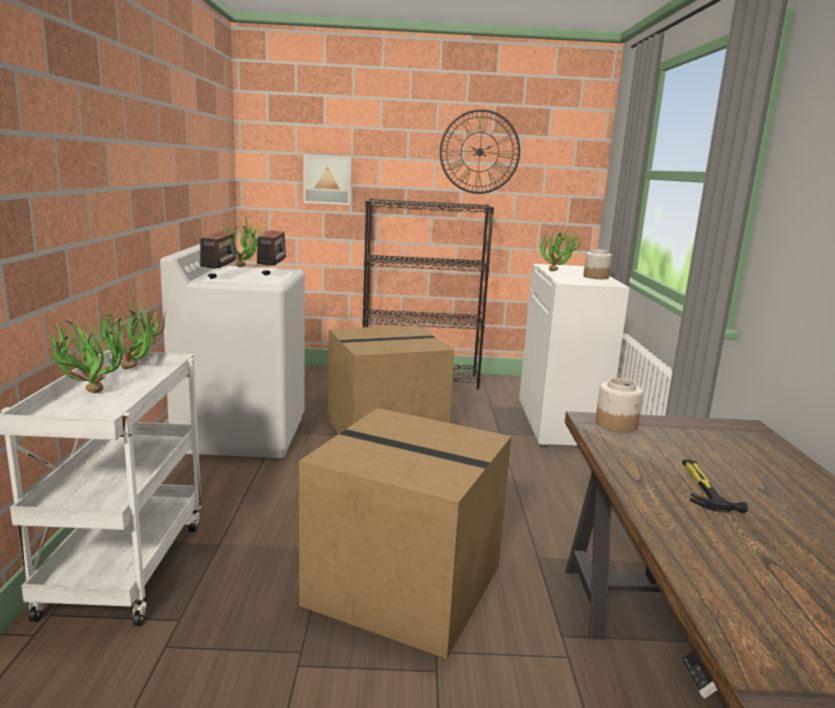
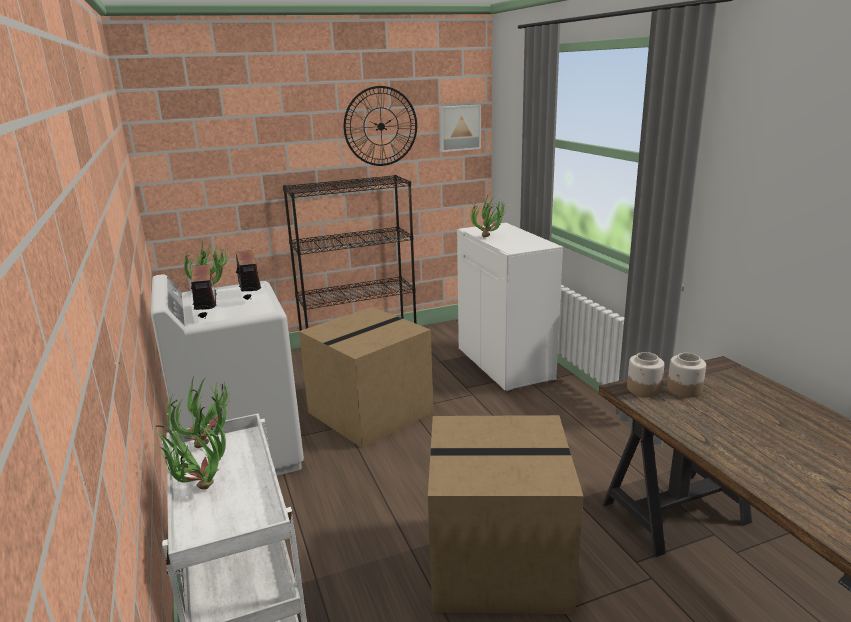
camera: 20 degrees left, 5 degrees up
(327, 179) = (236, 172): picture -> picture (459, 128)
(595, 277) = (525, 238): jar -> jar (684, 390)
(703, 487) = (747, 434): hammer -> none

